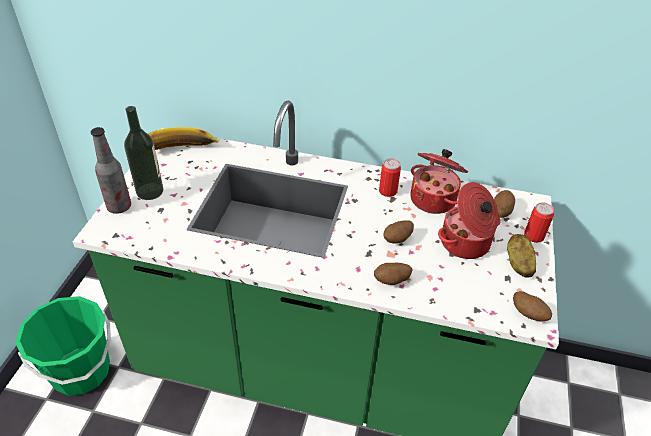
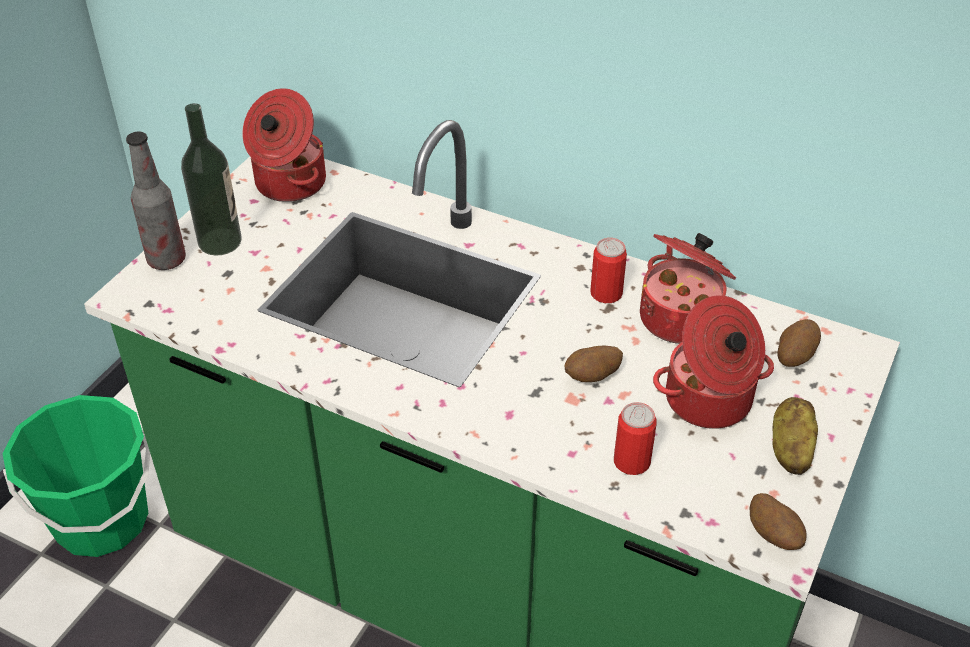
camera: 15 degrees right, 0 degrees up
(182, 151) = (288, 183): banana -> cooking pot
(391, 281) = (557, 443): potato -> none
(534, 236) = (838, 407): can -> can (631, 462)

